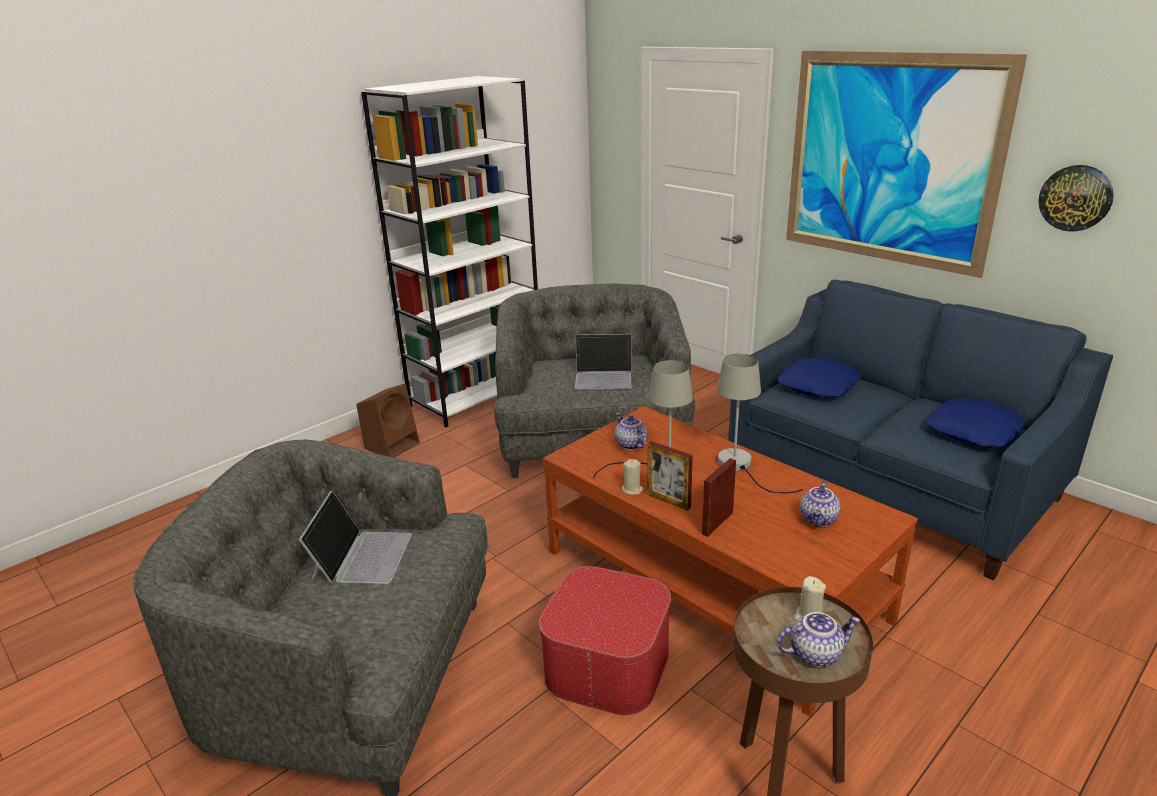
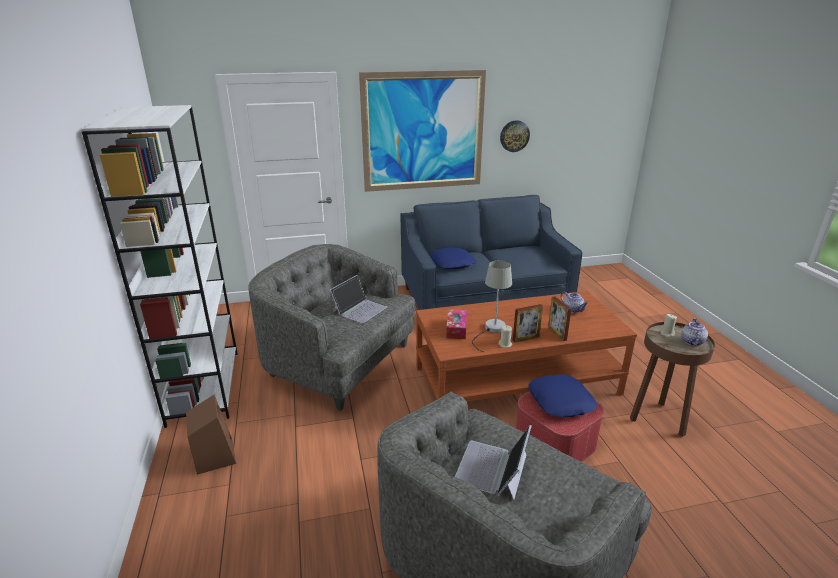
camera: 60 degrees left, 0 degrees up
(361, 556) = (492, 469): laptop -> laptop turned 105 degrees counterclockwise
(630, 444) = (456, 329): teapot -> tissue box
(741, 467) = (511, 309): grey table lamp -> none
(974, 431) = (531, 253): blue pillow -> blue pillow (561, 401)

